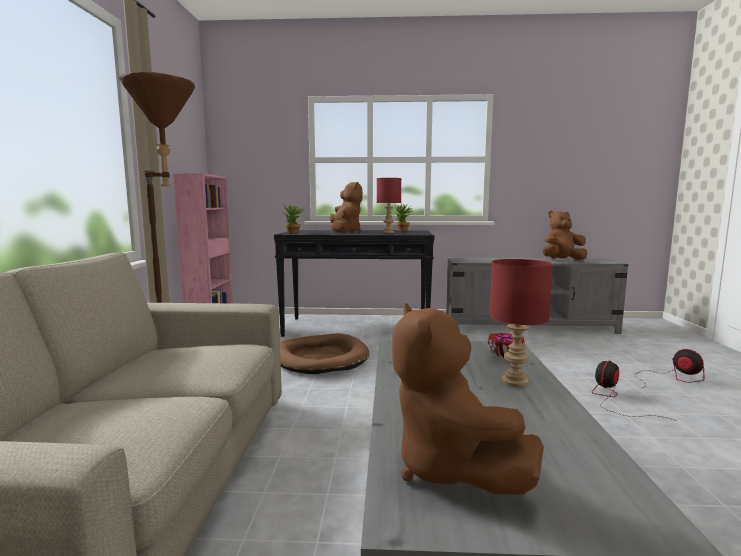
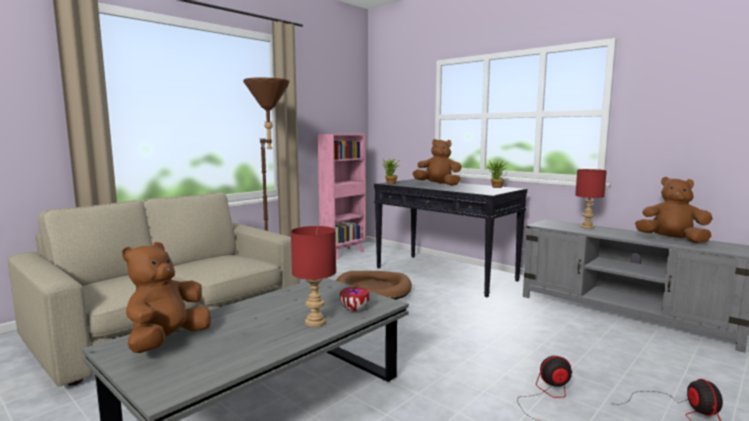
camera: 40 degrees right, 0 degrees up
(345, 232) = (438, 185): brown plush toy -> brown plush toy turned 105 degrees counterclockwise
(388, 232) = (470, 188): red table lamp -> red table lamp (587, 227)

